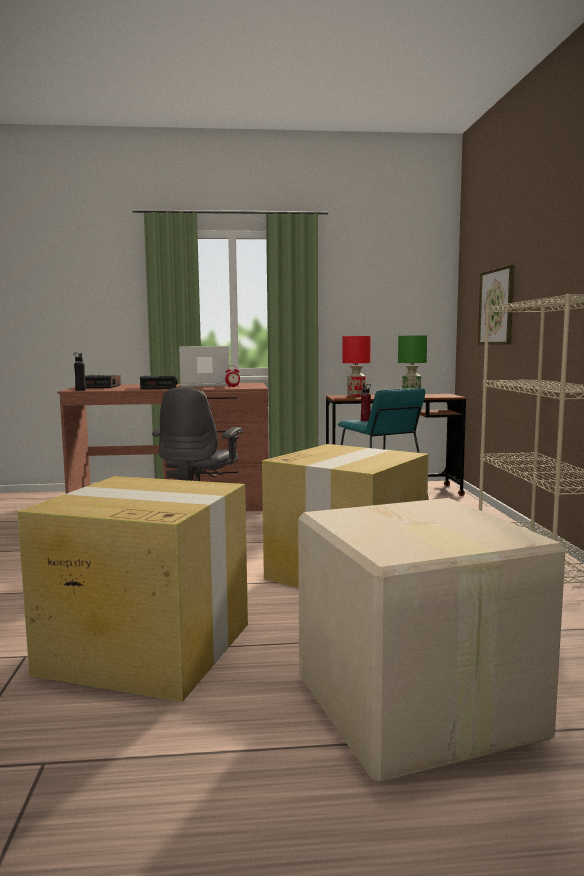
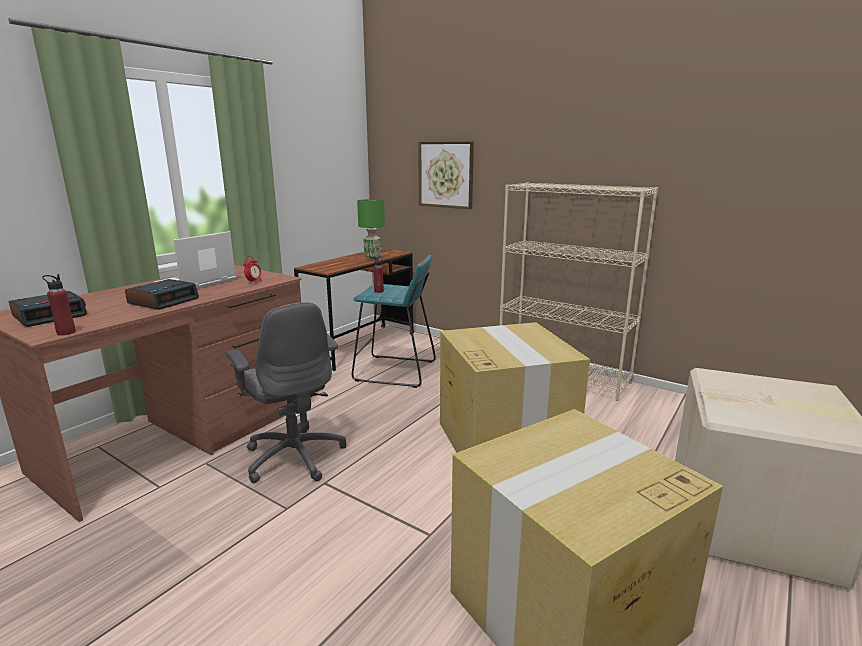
camera: 50 degrees left, 10 degrees up
(80, 390) = (66, 332): black bottle -> red bottle
(356, 396) = (329, 264): red table lamp -> none

